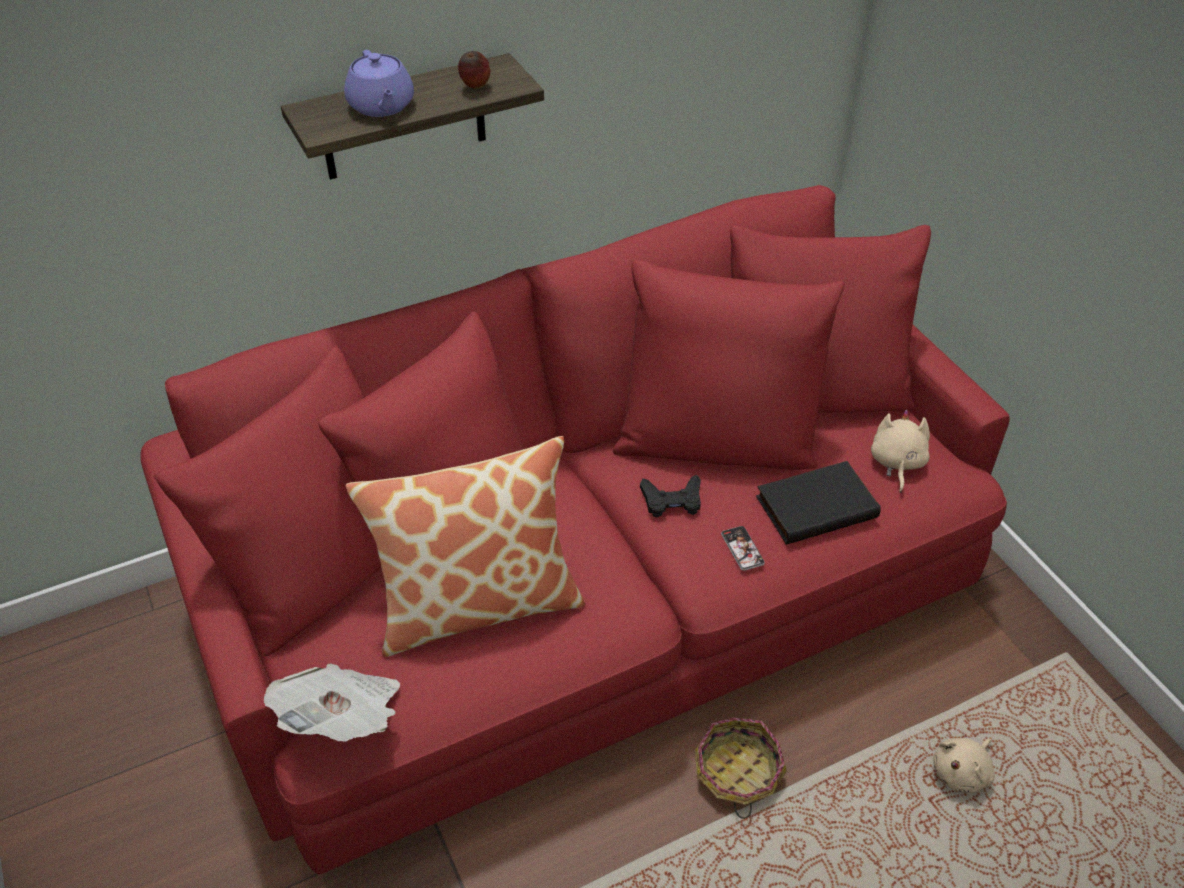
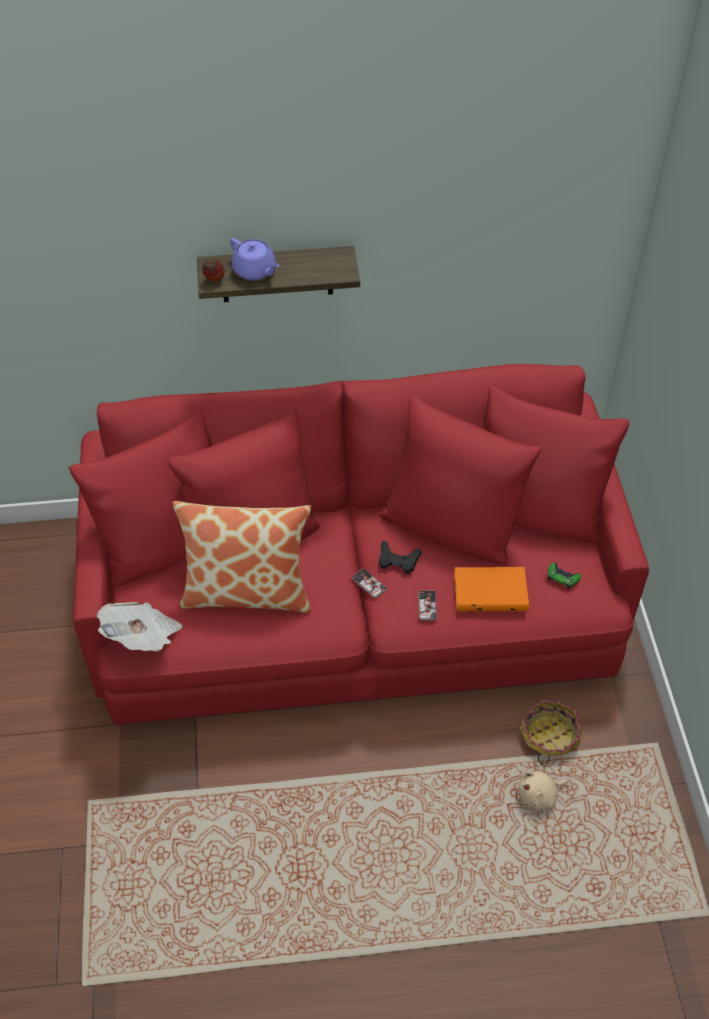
camera: 20 degrees right, 5 degrees up
(381, 106) = (255, 271): purple teapot -> purple teapot turned 45 degrees counterclockwise
(475, 87) = (318, 269): apple -> apple (214, 280)
(647, 542) = (369, 583): none -> phone
(737, 772) = (392, 748): basket -> basket (549, 736)
(815, 505) = (490, 591): black book -> orange book
(896, 463) = (562, 577): beige plush toy -> green game controller

